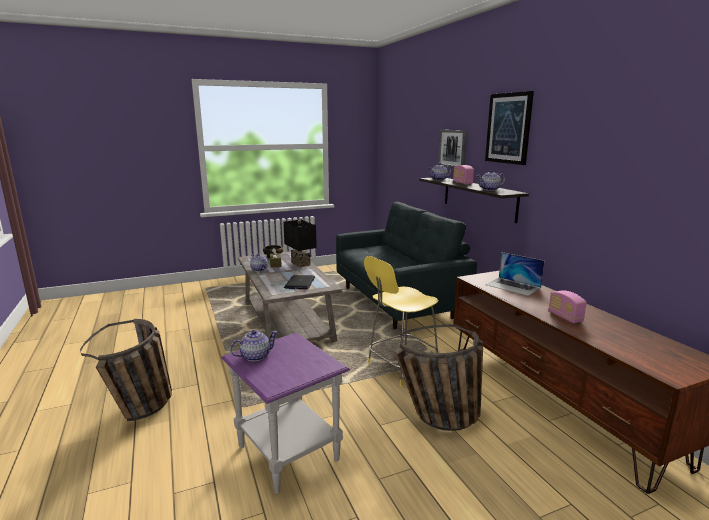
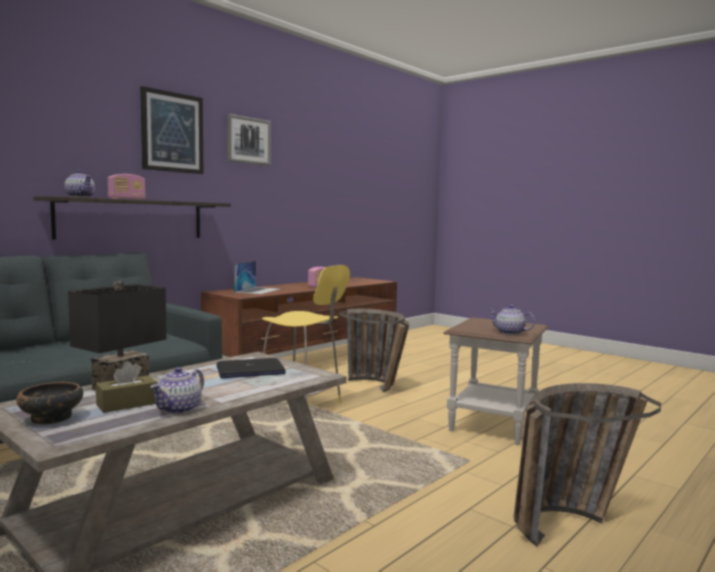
camera: 115 degrees left, 10 degrees down
(287, 452) = (492, 425): purple side table -> brown side table
(453, 148) = (60, 150): picture -> picture (248, 140)
(490, 189) = (189, 201): teapot -> none

